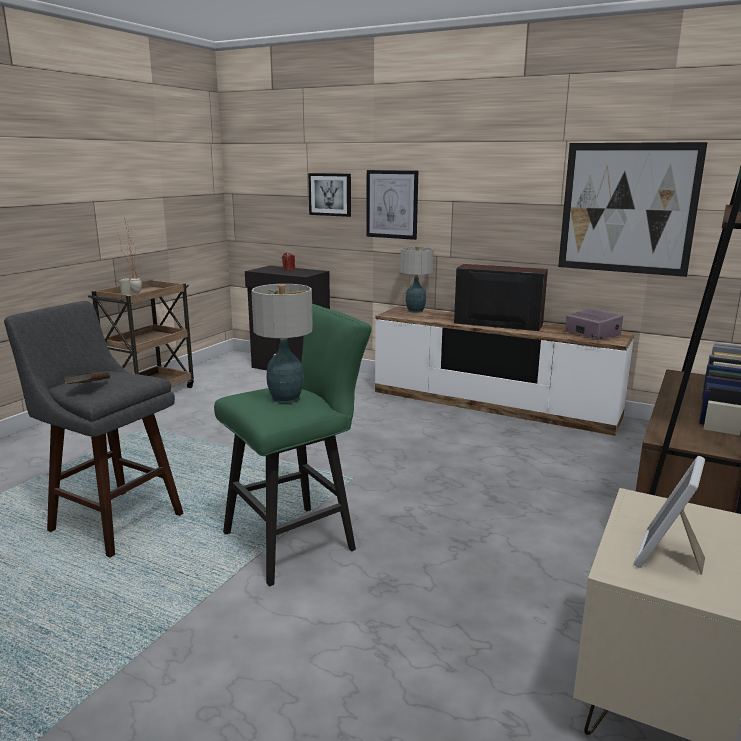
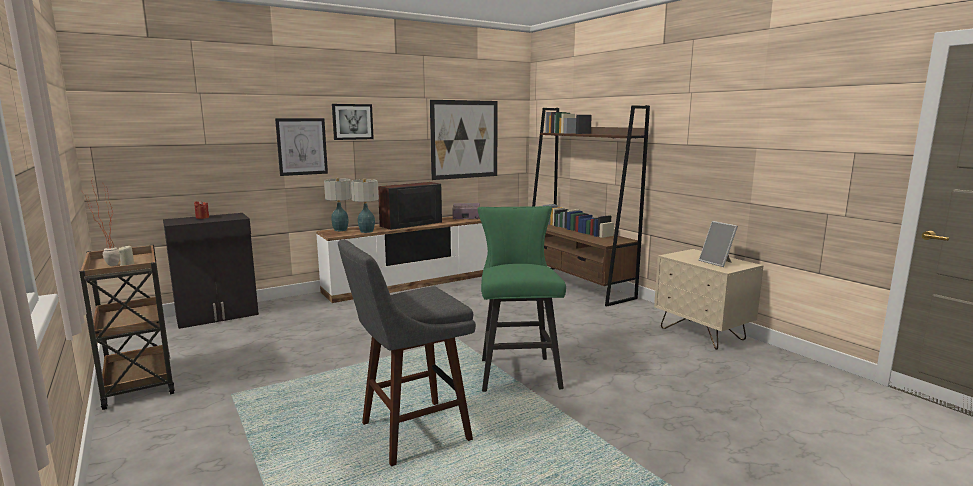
camera: 60 degrees left, 5 degrees down
(88, 388) = (431, 302): brown book -> none
(285, 398) = (526, 266): table lamp -> table lamp (366, 231)
(330, 194) = (235, 141): picture -> picture (352, 121)

